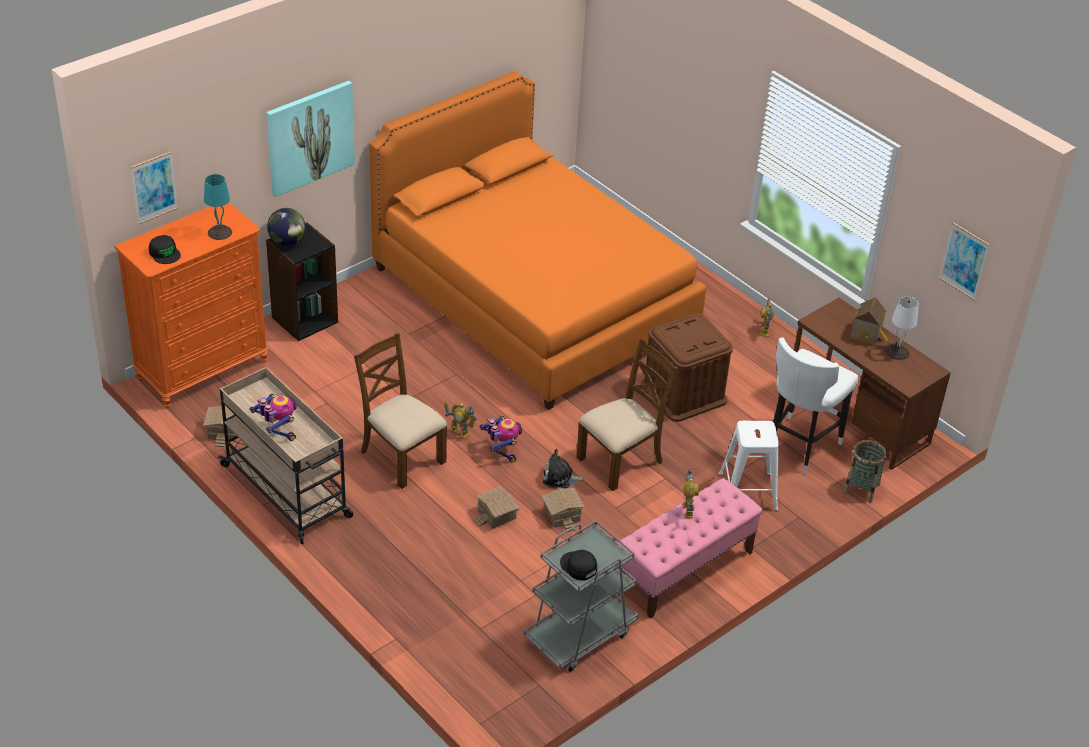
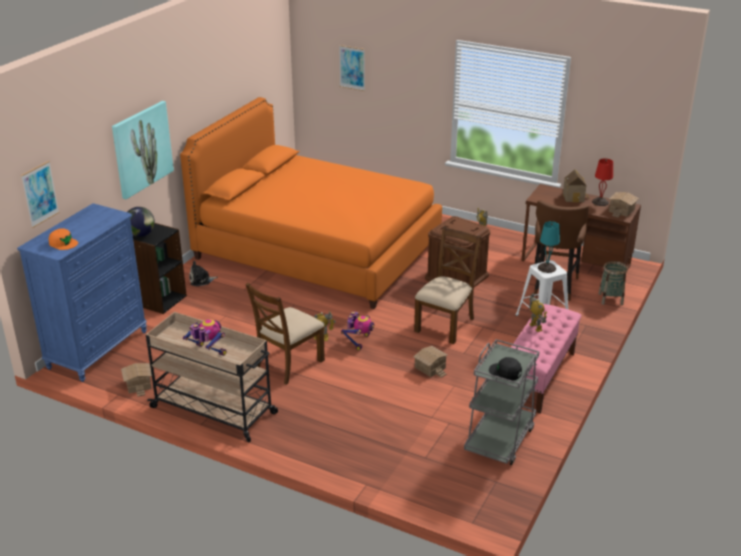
camera: 20 degrees left, 10 degrees down
(164, 253) = (63, 243): black cap -> orange cap
(203, 369) = (98, 349): orange dresser -> blue dresser
(219, 232) = (100, 222): turquoise table lamp -> turquoise table lamp (546, 268)
(401, 456) = (288, 364): brown chair -> brown chair turned 75 degrees counterclockwise
(496, 514) = (383, 380): toy house -> toy house (621, 210)
(501, 451) = (359, 341): toy robot -> toy robot turned 60 degrees clockwise
(560, 478) = (412, 346): plush toy -> plush toy (201, 280)
(799, 446) = (553, 286): white stool -> brown stool
(897, 352) = (600, 202): white table lamp -> red table lamp
(964, 261) = (635, 122): picture -> picture (352, 68)

